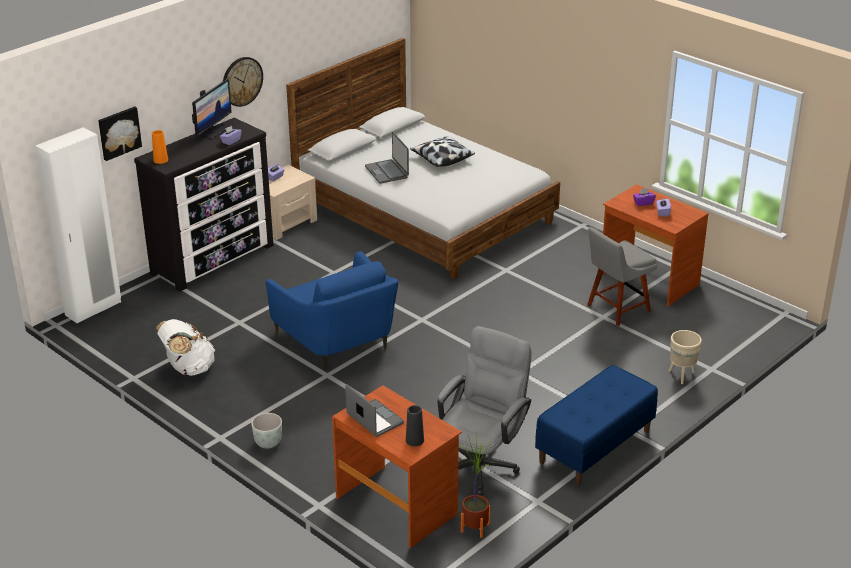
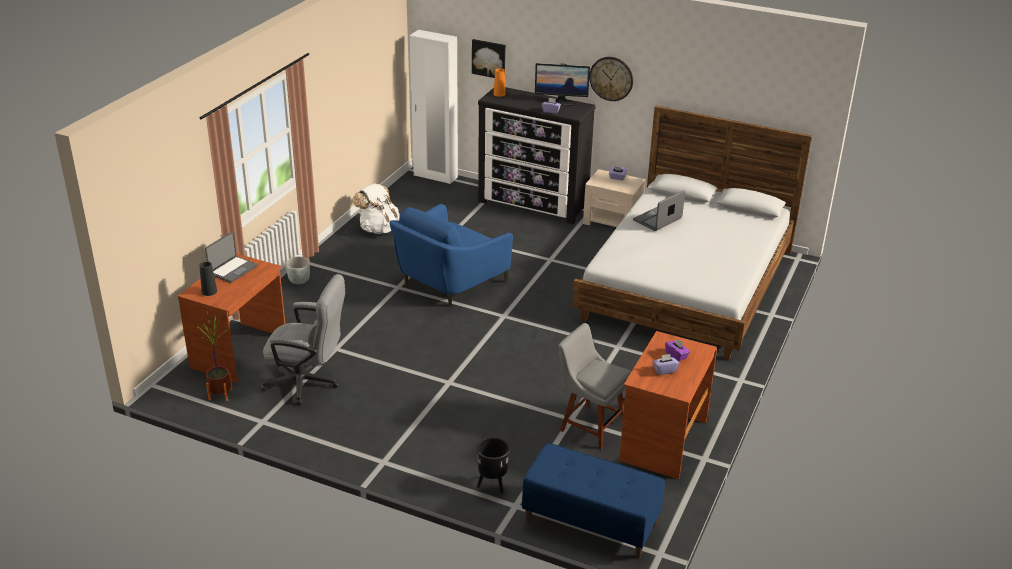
camera: 70 degrees right, 0 degrees up
(441, 159) = (708, 242): pillow -> none
(595, 447) = (350, 443): blue bench -> blue bench (590, 522)
(682, 375) = (492, 485): beige planter -> black planter

